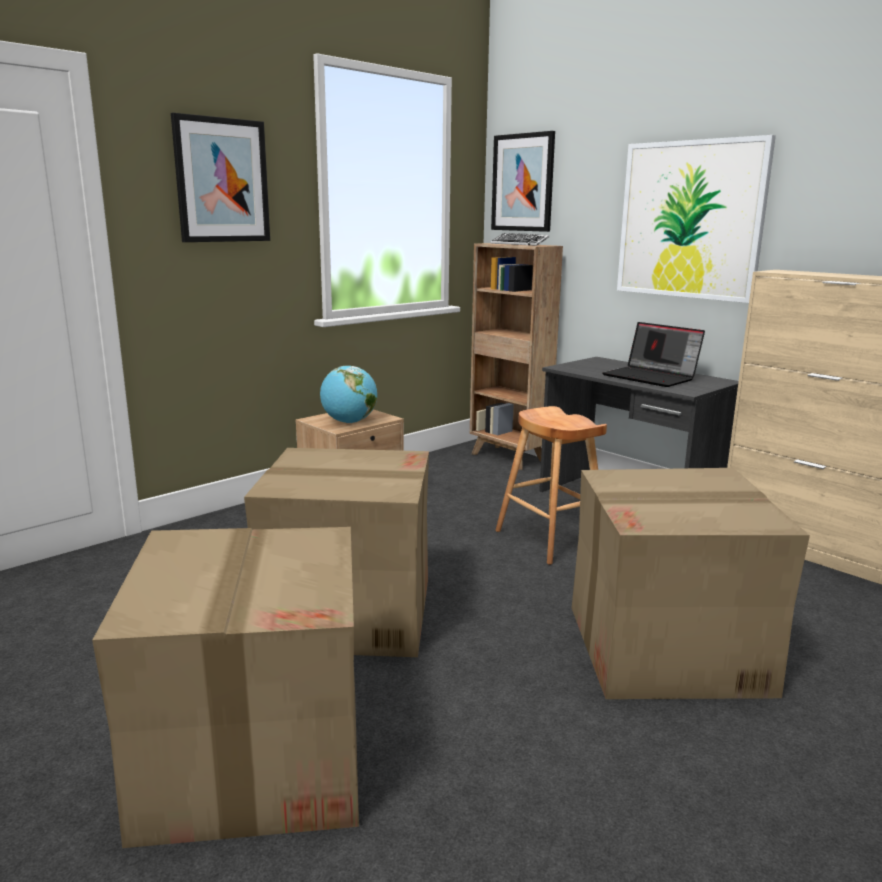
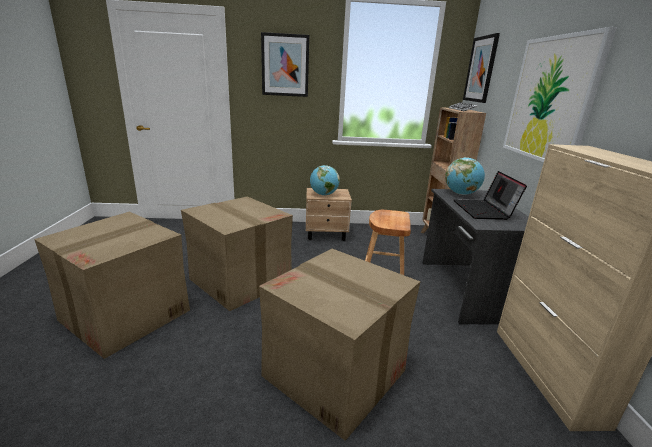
camera: 40 degrees right, 5 degrees up
(586, 366) = (461, 194): none -> globe

